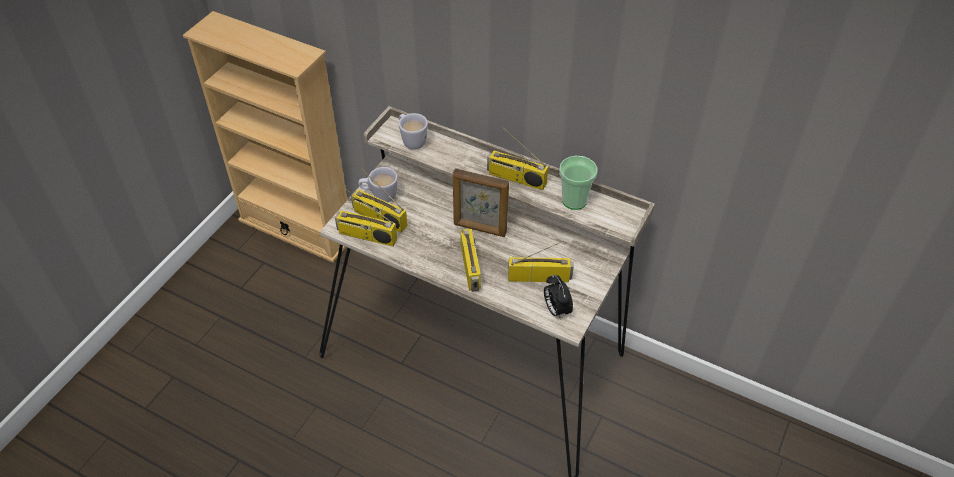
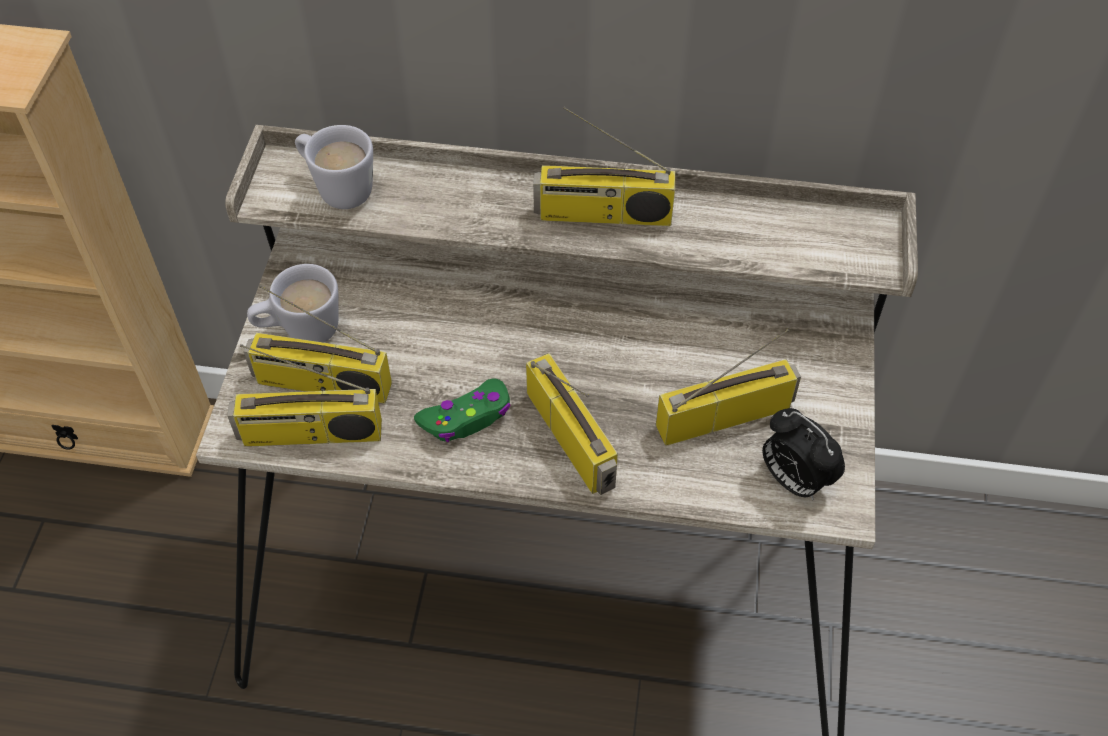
camera: 20 degrees left, 5 degrees up
(431, 247) = (467, 417): none -> green game controller
(479, 229) = (551, 345): picture frame -> none
(574, 200) = (746, 231): cup -> none

